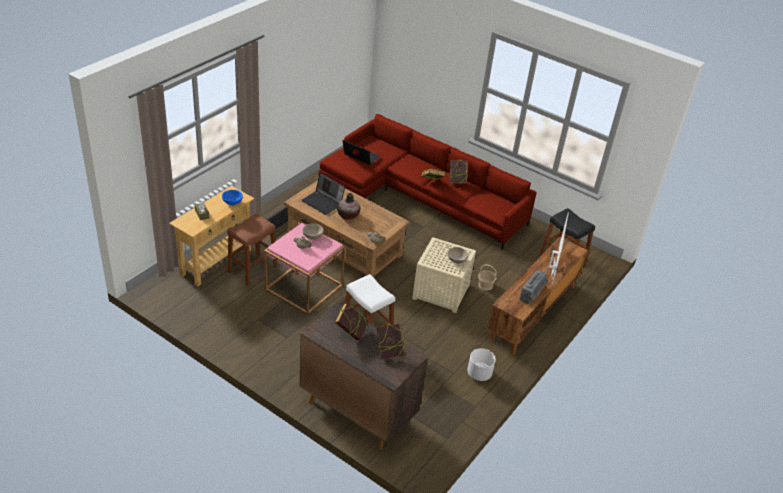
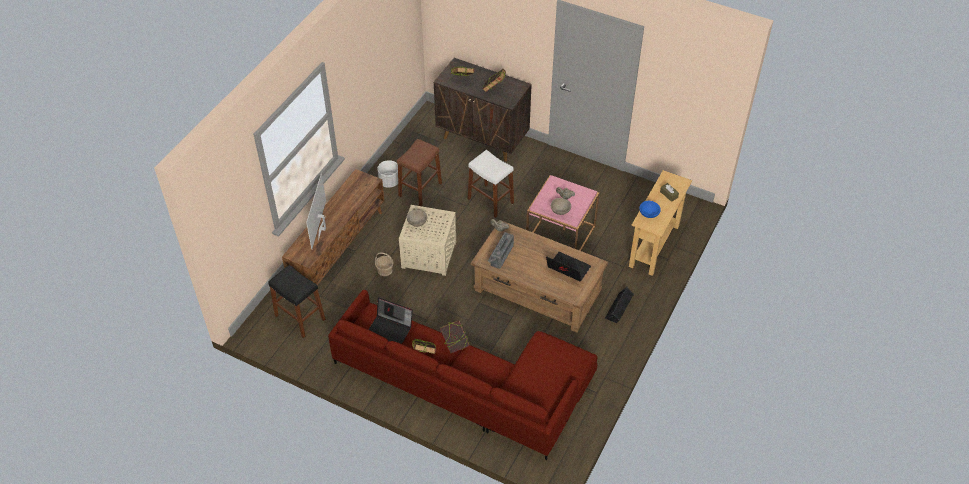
camera: 175 degrees right, 10 degrees up
(252, 269) = (616, 245): brown stool -> brown stool (420, 189)
(348, 216) = (535, 256): vase -> none
(360, 157) = (550, 365): laptop -> laptop (390, 329)
(533, 294) = (344, 195): radio -> radio (500, 255)

